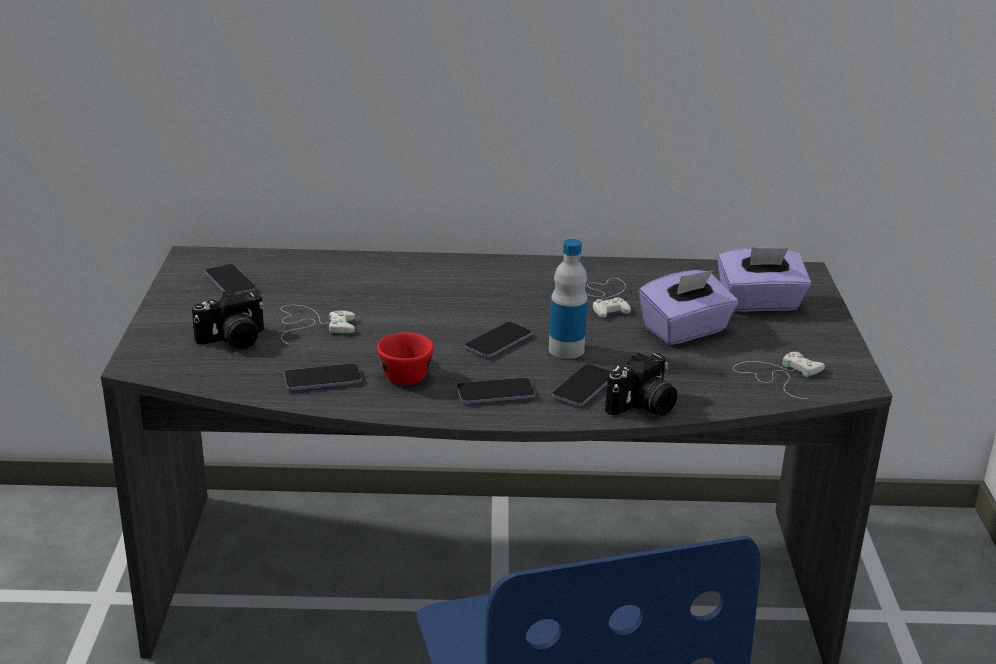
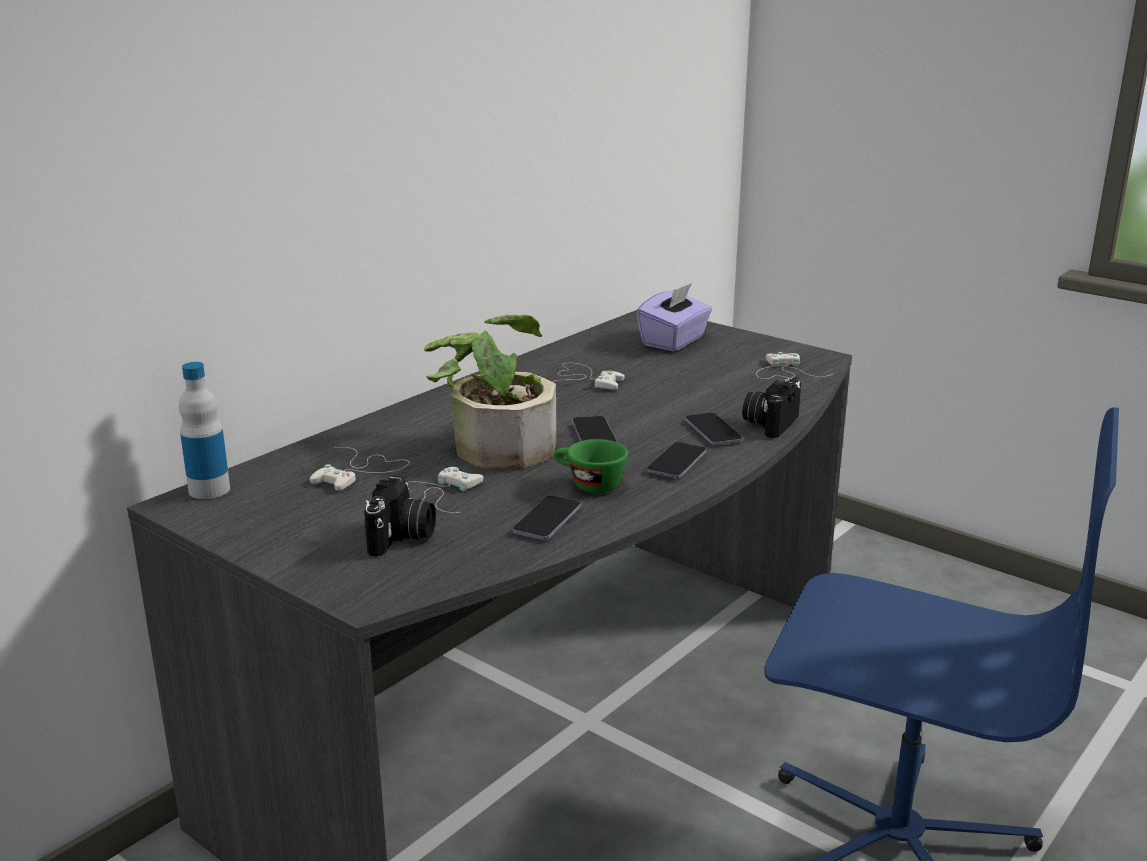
camera: 50 degrees left, 5 degrees down
(230, 282) = (274, 503): phone -> none
(312, 288) = (360, 472): none -> white game controller
(404, 373) = (588, 484): red cup -> green cup
(424, 313) = (495, 444): none -> potted plant
(566, 350) = (645, 417): bottle -> bottle (209, 490)
(643, 407) = (770, 423): camera -> camera turned 150 degrees counterclockwise
(685, 330) = (677, 374): purple tissue box -> none

